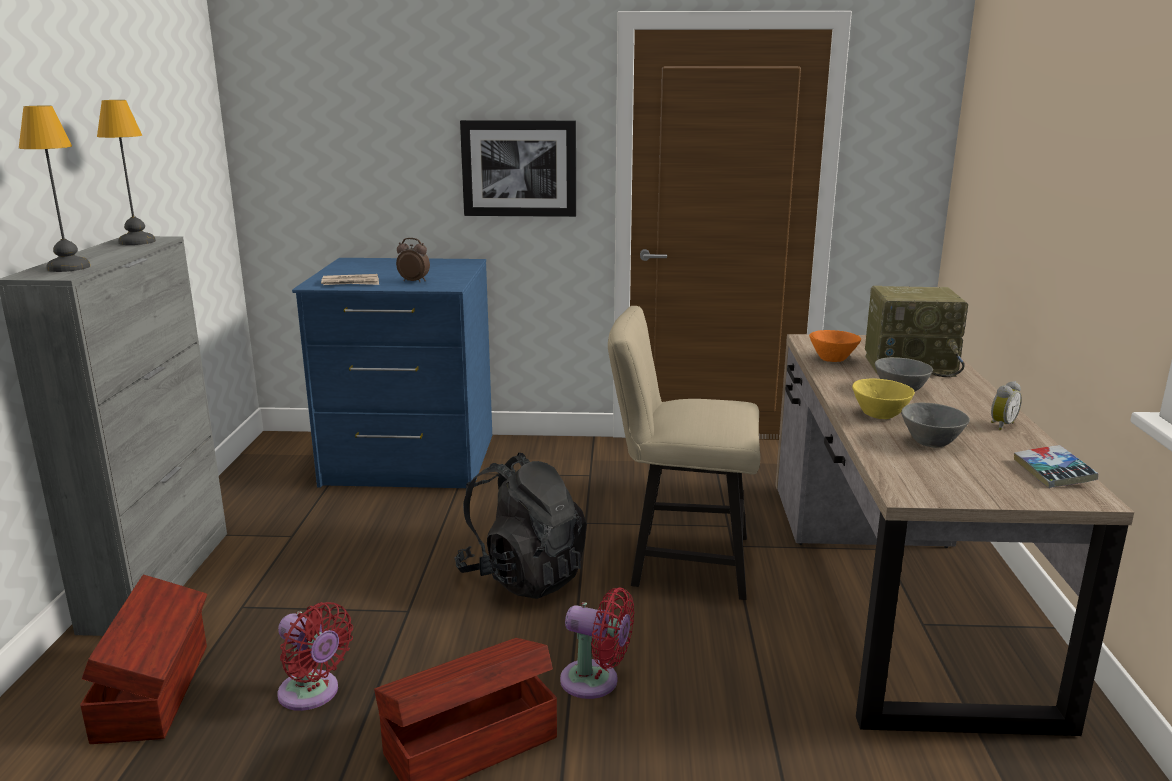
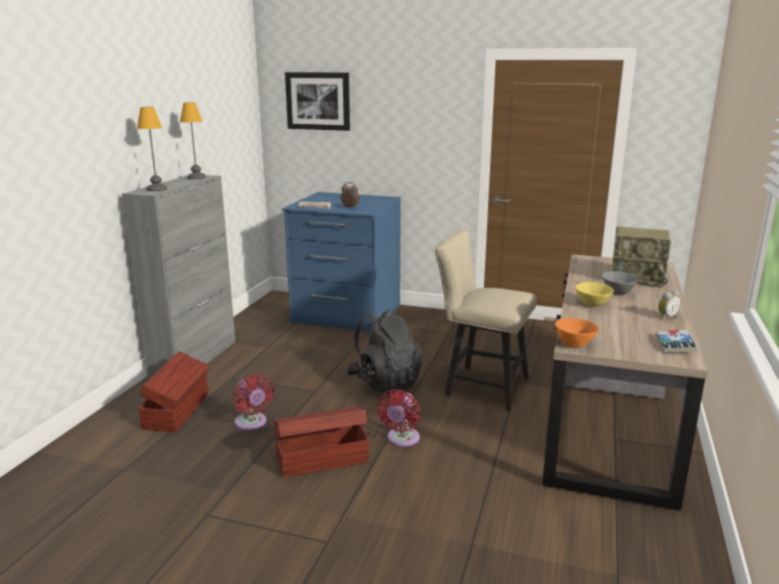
camera: 15 degrees right, 0 degrees up
(519, 168) = (422, 143): picture -> picture (318, 101)
(595, 682) = (401, 439): red fan -> red fan turned 75 degrees clockwise
(834, 359) = (590, 271): orange bowl -> orange bowl (575, 344)
(929, 442) = (610, 322): grey bowl -> none

